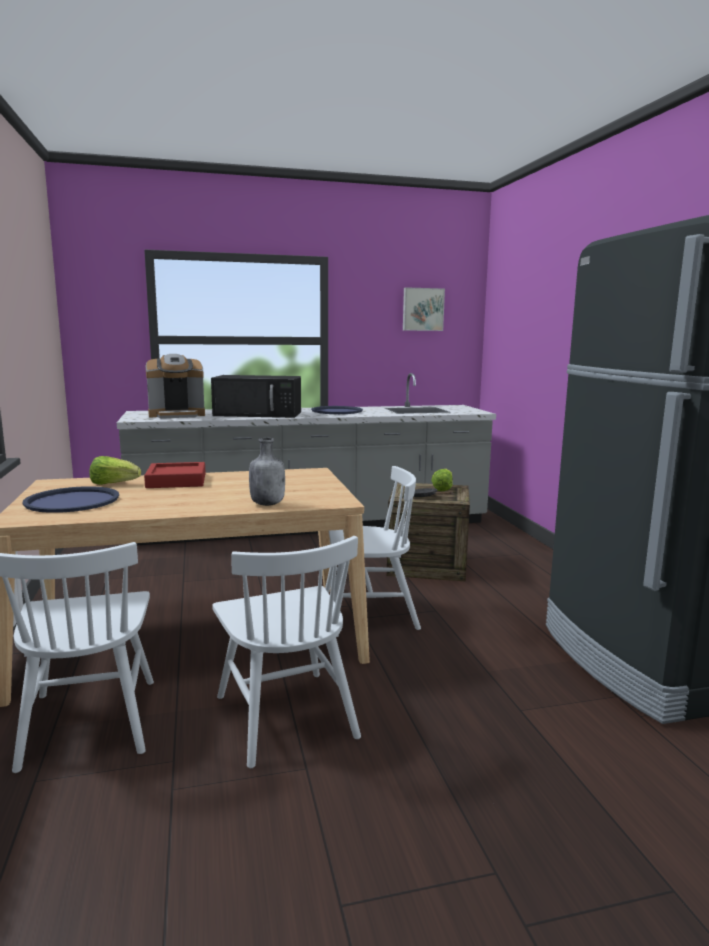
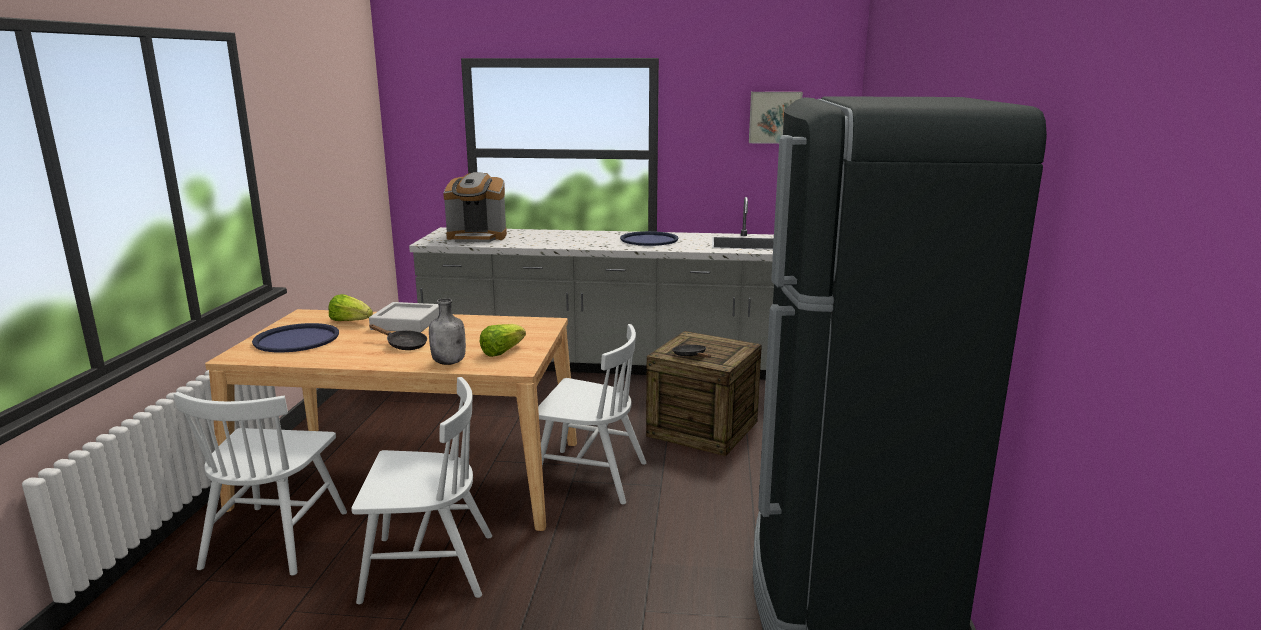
camera: 20 degrees right, 5 degrees up
(176, 481) = (406, 323): red tray -> grey tray
(200, 496) = (403, 345): none -> black frying pan
(259, 414) = (560, 240): black microwave -> none
(286, 716) = (427, 567): white chair -> white chair turned 90 degrees counterclockwise
(443, 488) = (725, 346): lettuce -> lettuce (502, 352)

